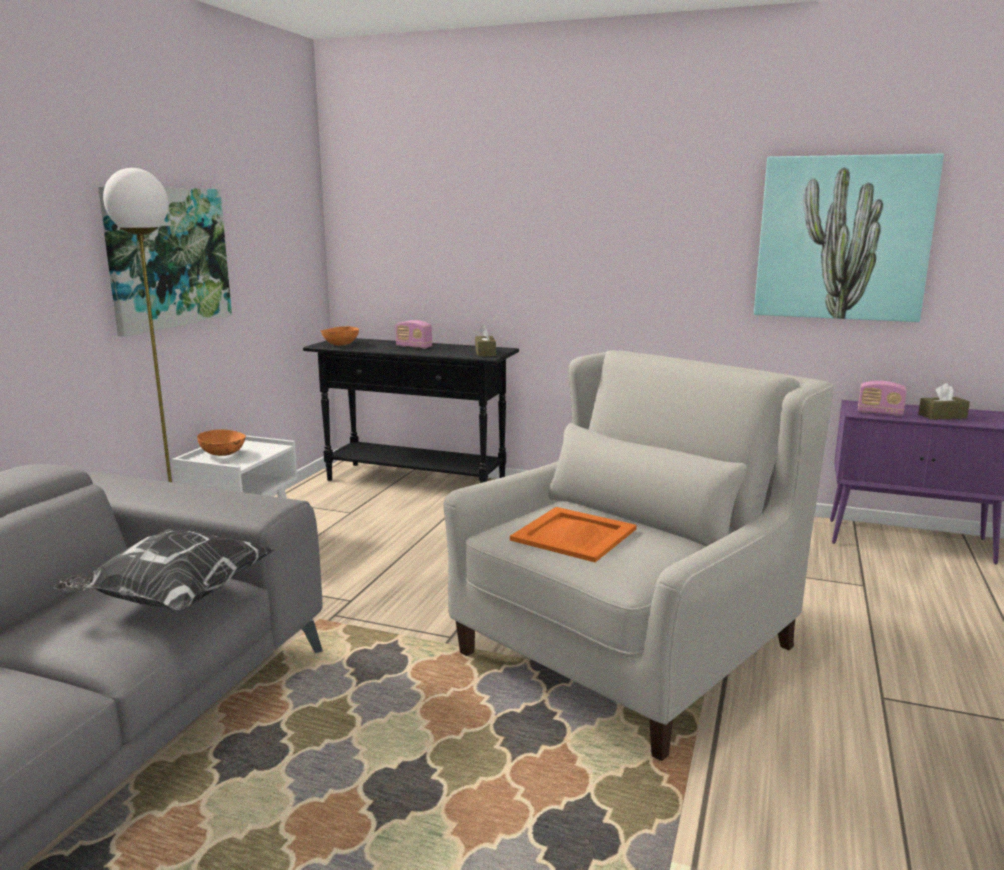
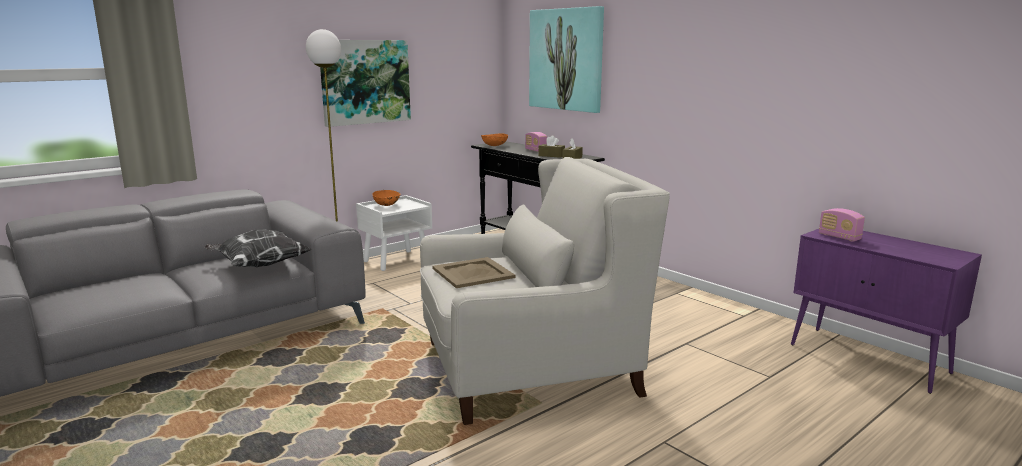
camera: 30 degrees right, 0 degrees up
(573, 534) = (473, 273): orange tray -> beige tray
(842, 238) = (836, 81): picture -> picture (566, 59)
(942, 416) = (896, 247): brown tissue box -> brown tissue box (551, 155)

